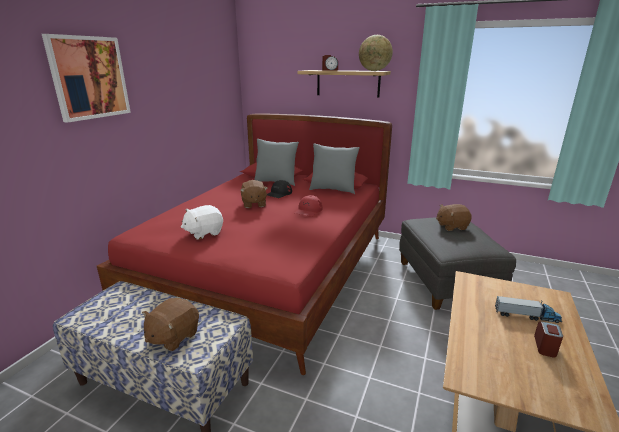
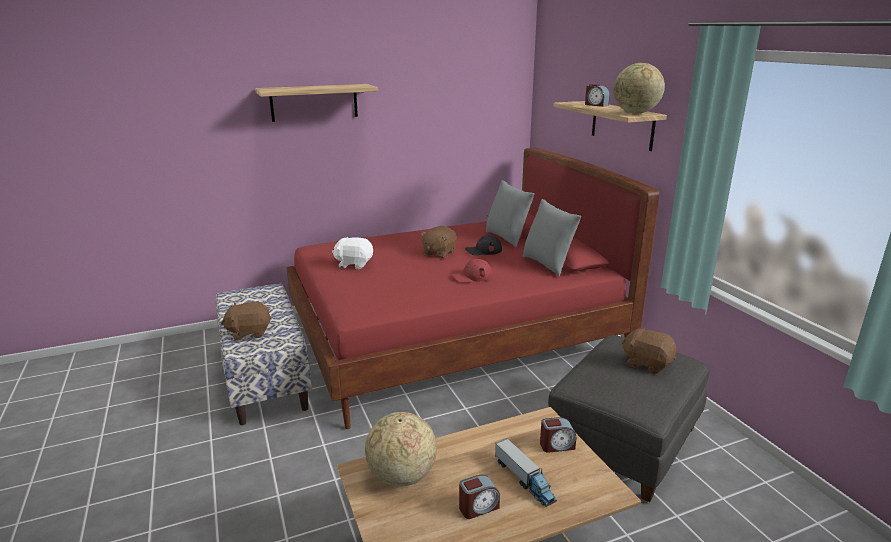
camera: 45 degrees right, 0 degrees up
(89, 78) = (314, 102): picture -> shelf
(486, 361) = (401, 476): none -> globe
(499, 288) = (557, 445): none -> alarm clock

